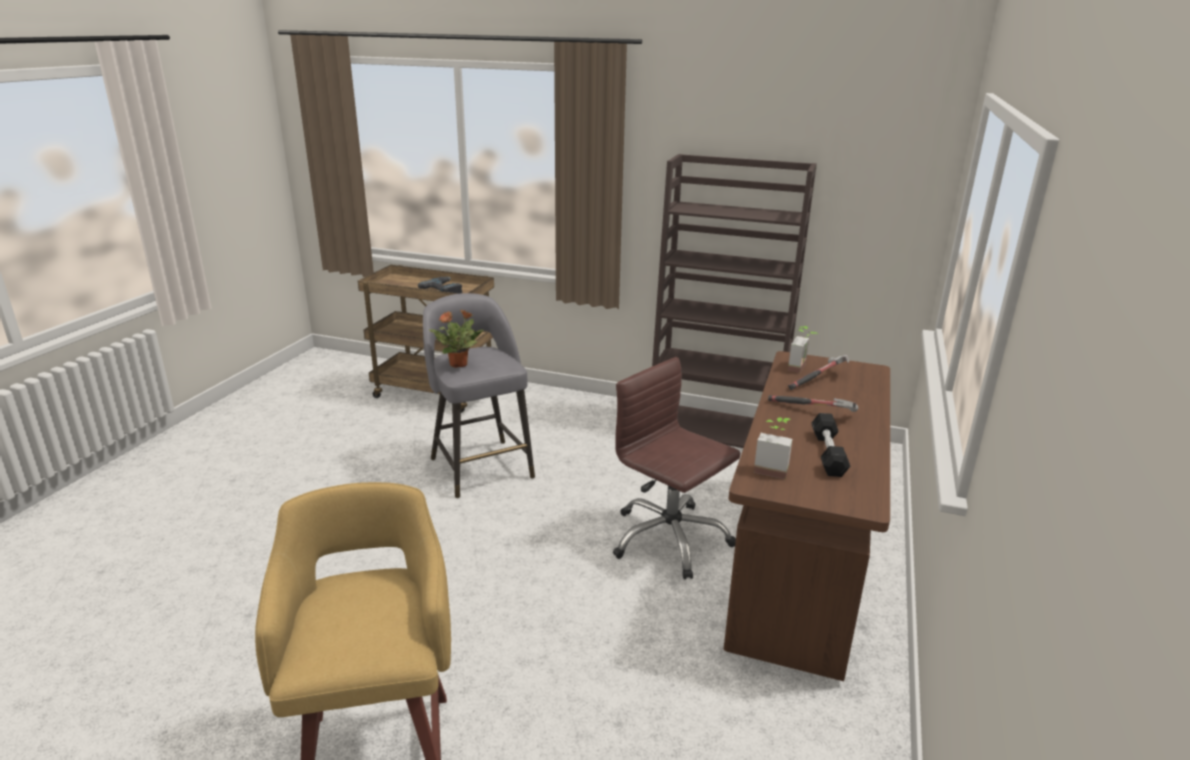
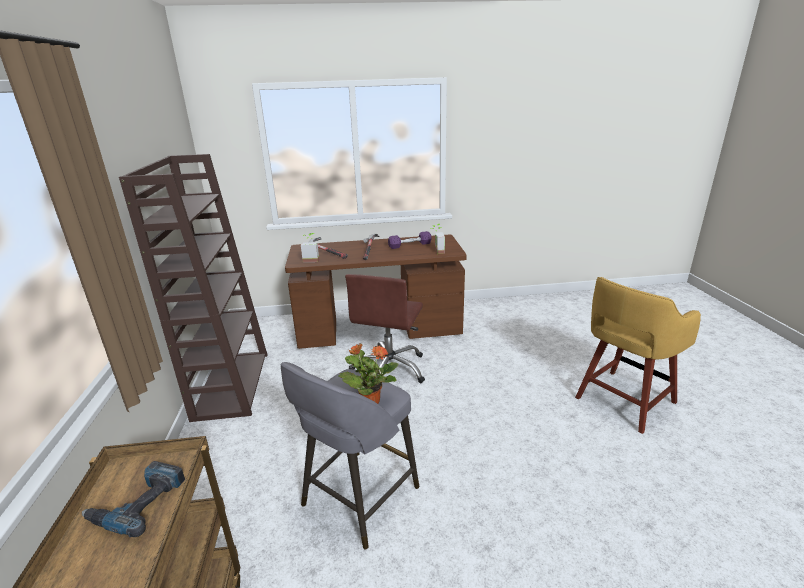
camera: 115 degrees left, 0 degrees up
(828, 453) = (410, 245): black dumbbell -> purple dumbbell

